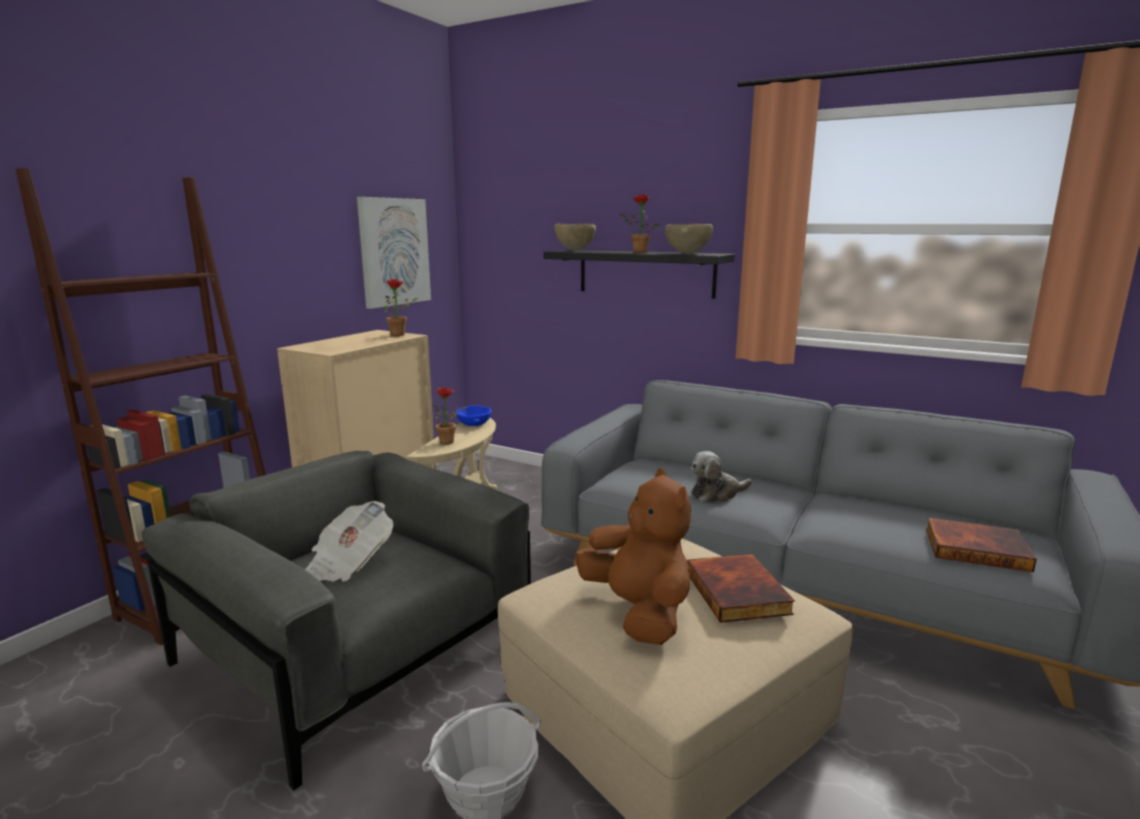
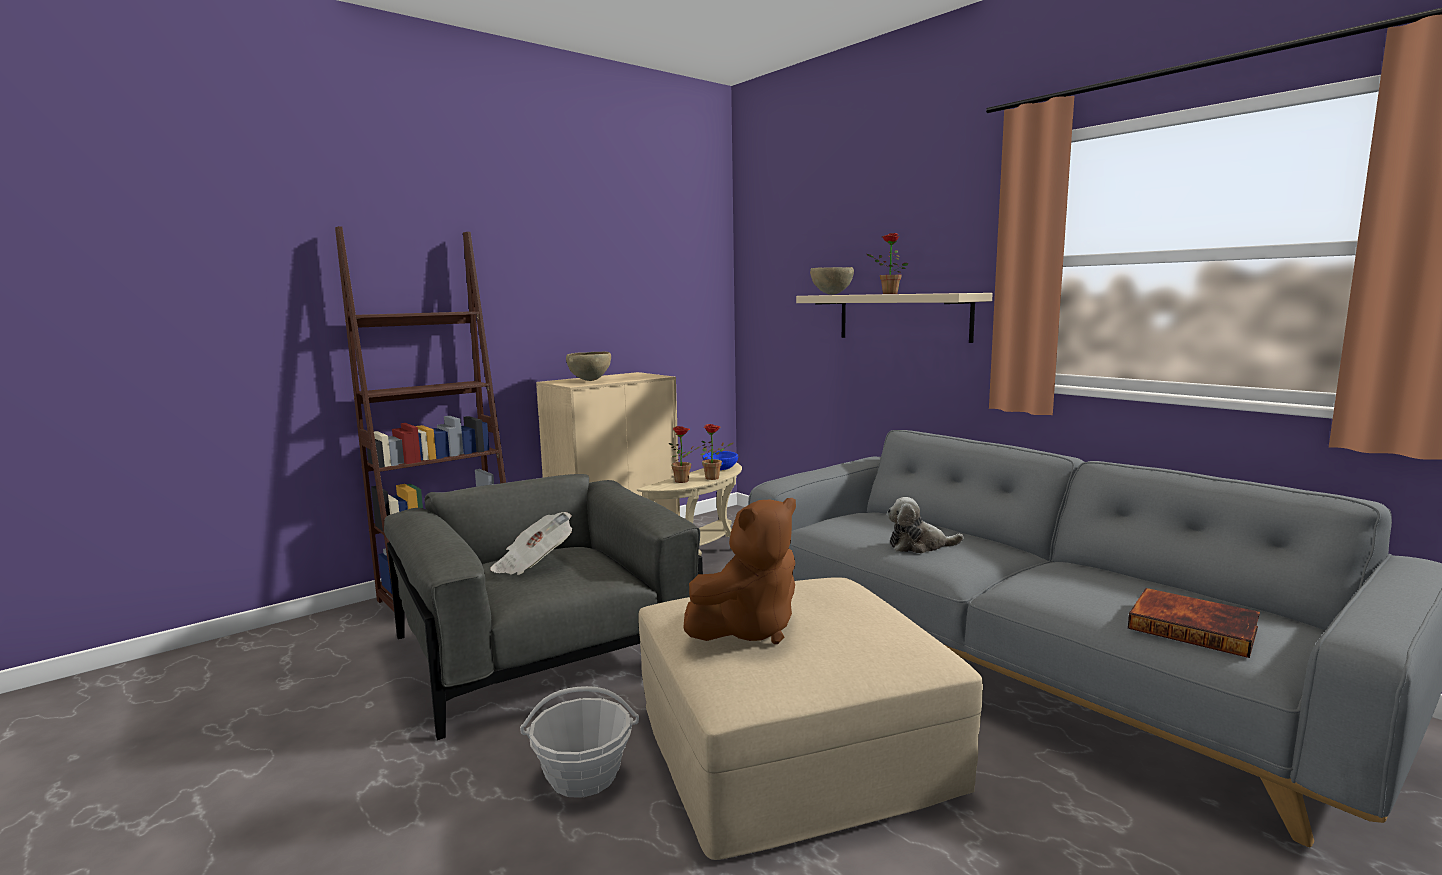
camera: 20 degrees right, 5 degrees down
(394, 252) = (662, 299): picture -> none
(401, 334) = (652, 375): potted plant -> potted plant (715, 478)
(638, 612) = (748, 629): brown plush toy -> brown plush toy turned 60 degrees clockwise
(645, 273) = (903, 317): black shelf -> beige shelf
(687, 253) = (934, 293): brown bowl -> brown bowl (590, 380)
(739, 592) = (864, 628): book -> none

